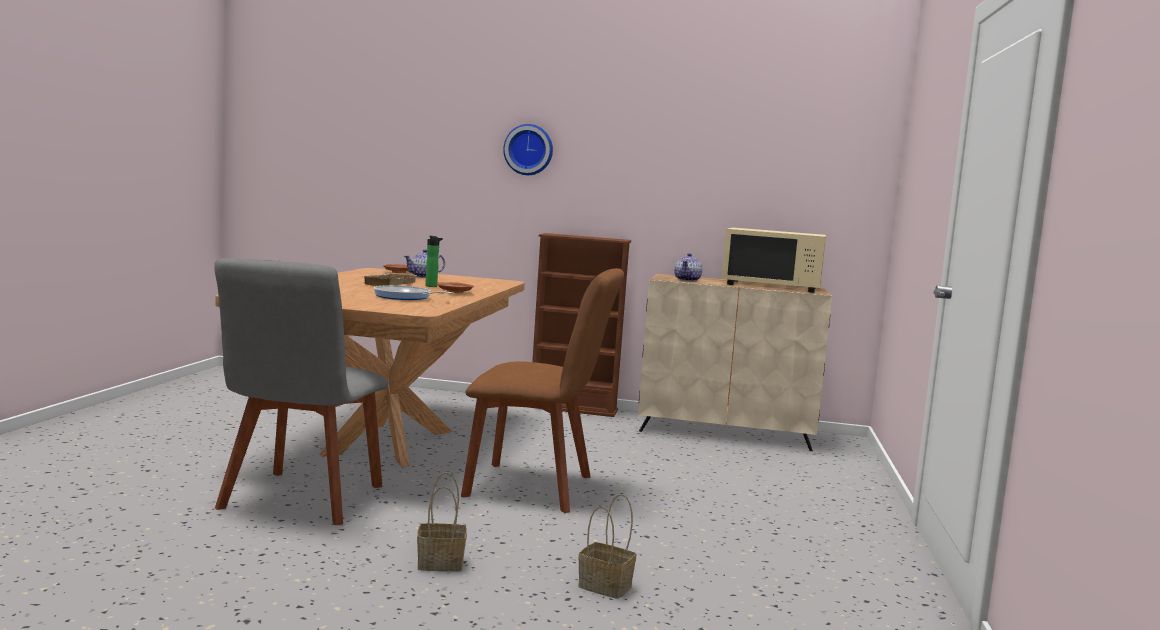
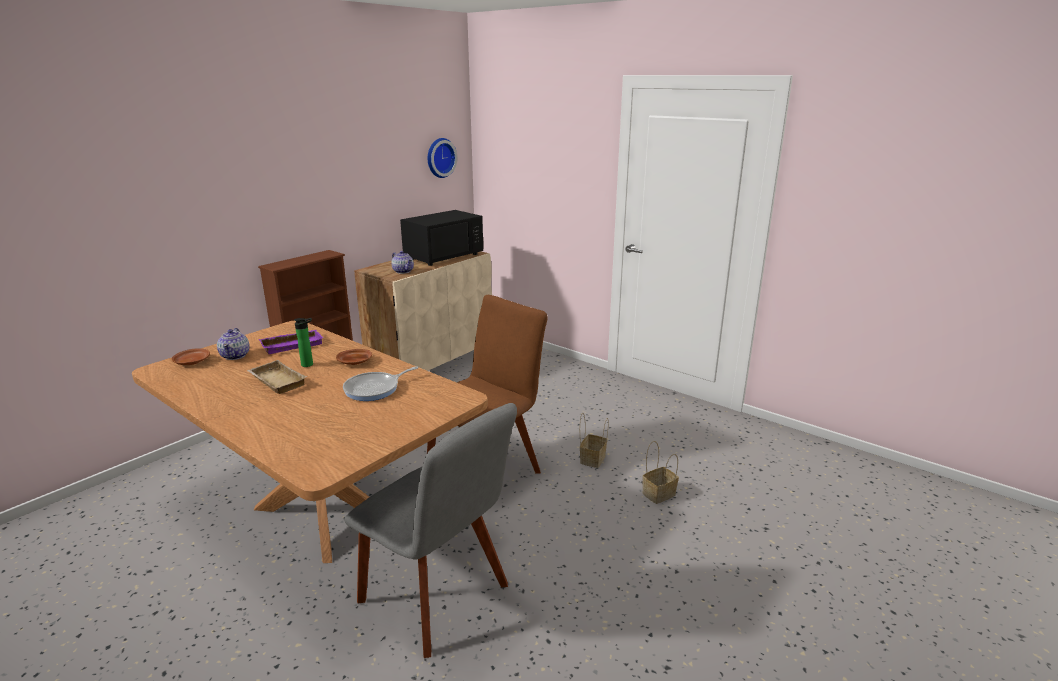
camera: 60 degrees left, 15 degrees up
(442, 563) = (602, 549): basket -> basket (592, 458)
(466, 283) = (292, 345): none -> purple tray
(529, 150) = (219, 190): wall clock -> wall clock (439, 157)
(772, 286) = (443, 256): beige microwave -> black microwave

